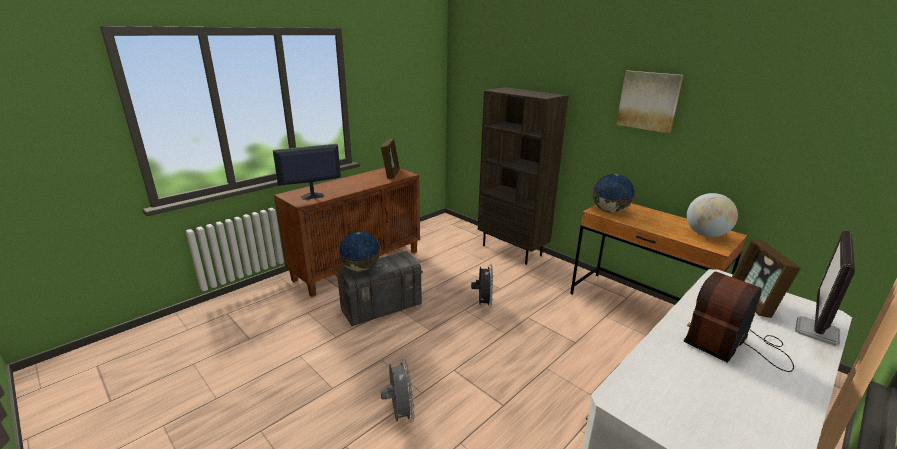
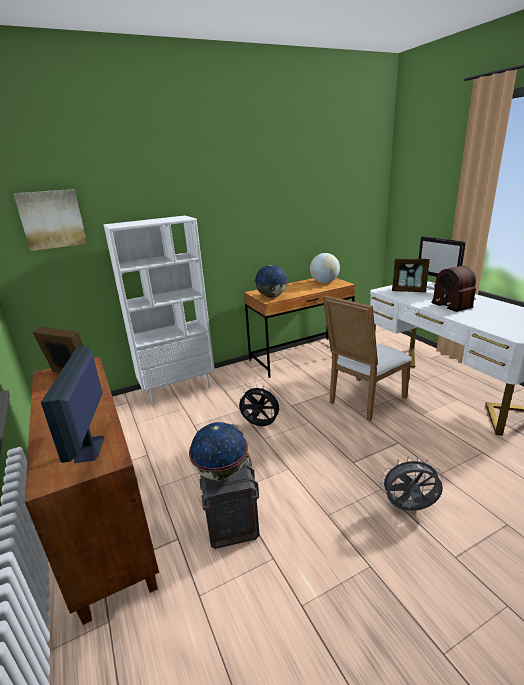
camera: 70 degrees left, 0 degrees up
(512, 250) = (178, 388): brown bookcase -> white bookcase
(574, 371) = (363, 401): none -> white chair
(648, 101) = (251, 204): picture -> picture (52, 219)

